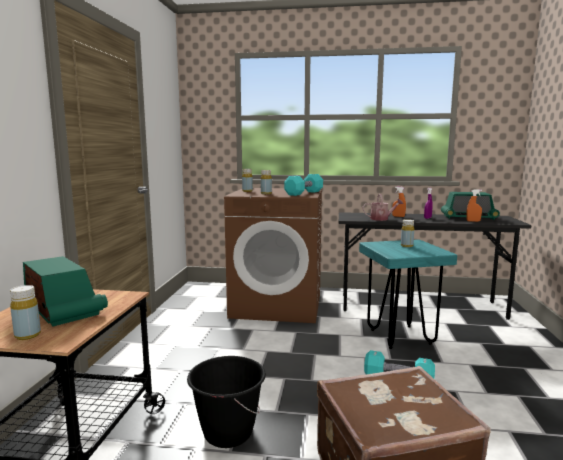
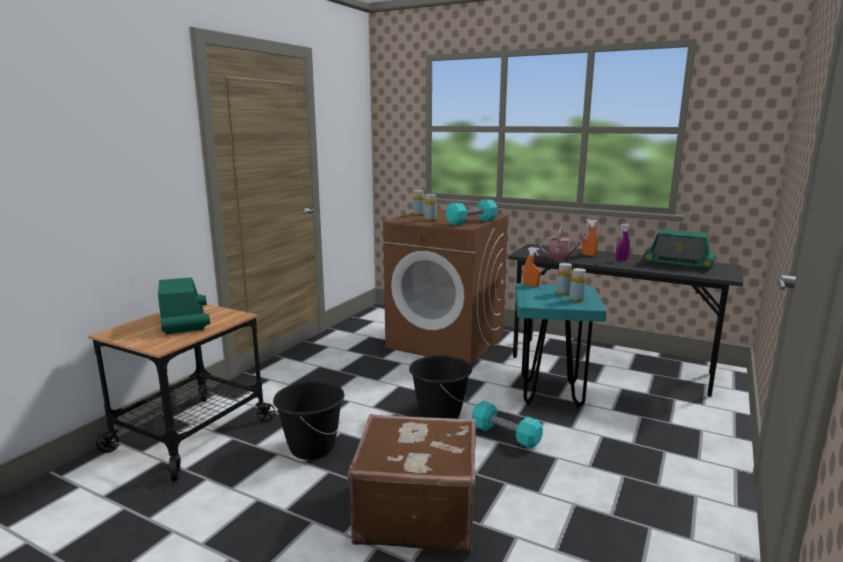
camera: 20 degrees right, 5 degrees up
(27, 335) = (145, 339): yellow bottle -> yellow bottle (576, 300)
(326, 372) = (439, 415): none -> black bucket
(473, 221) = (673, 269): orange spray bottle -> orange spray bottle (531, 285)

